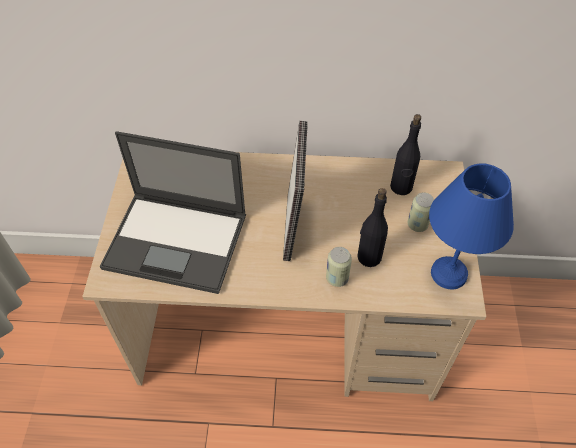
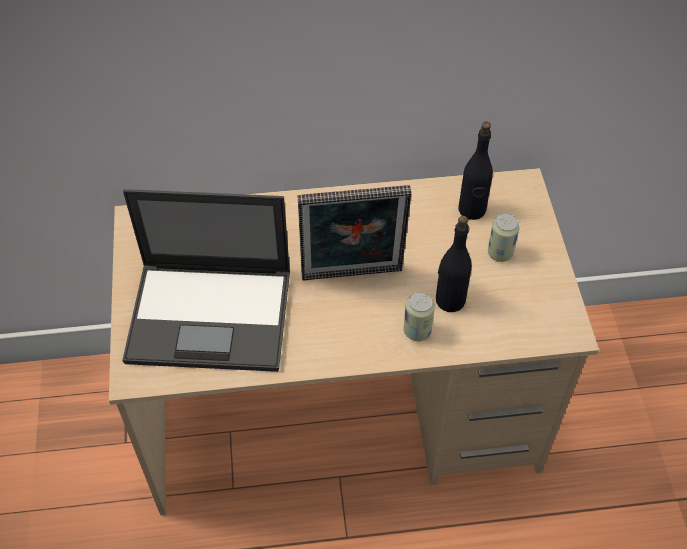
camera: 10 degrees left, 0 degrees up
(294, 227) = (352, 277): picture frame -> picture frame turned 90 degrees clockwise
(447, 273) = (545, 306): blue table lamp -> none

